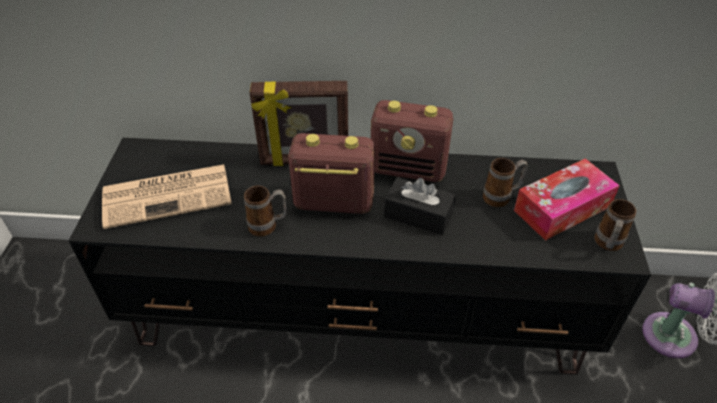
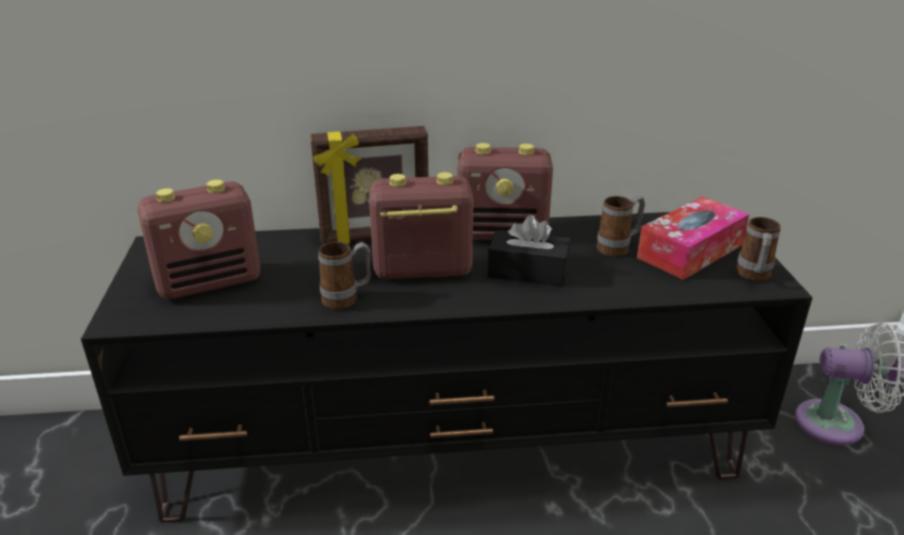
camera: 10 degrees left, 15 degrees down
(169, 195) = (210, 282): newspaper -> radio

